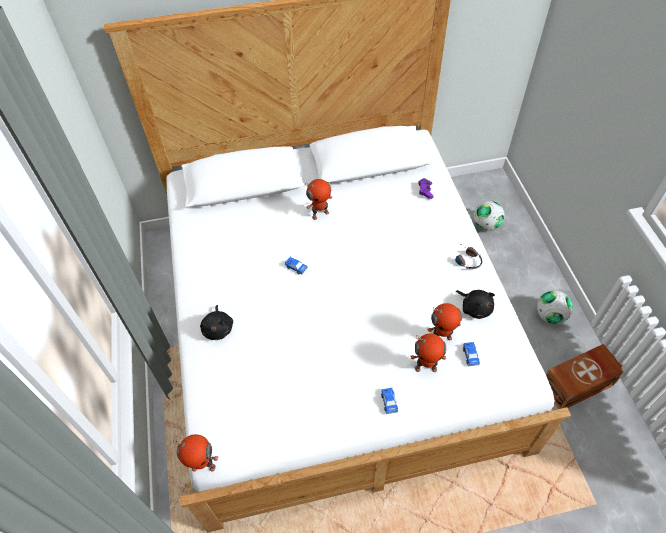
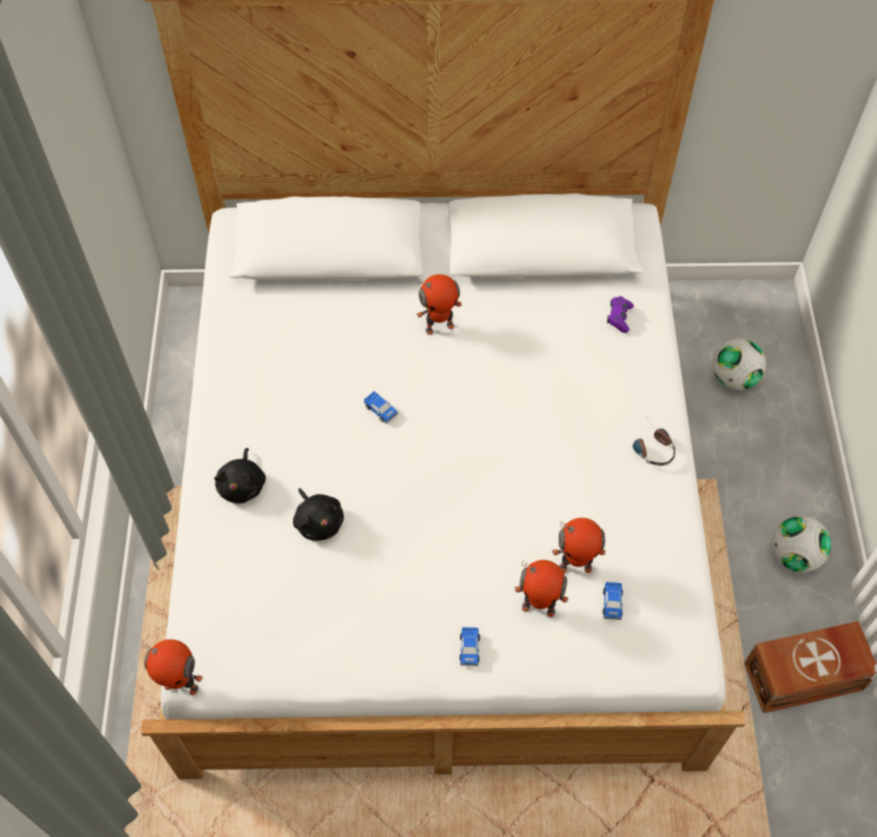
camera: 10 degrees right, 5 degrees up
(475, 308) = (642, 529): black plush toy -> black plush toy (318, 521)

